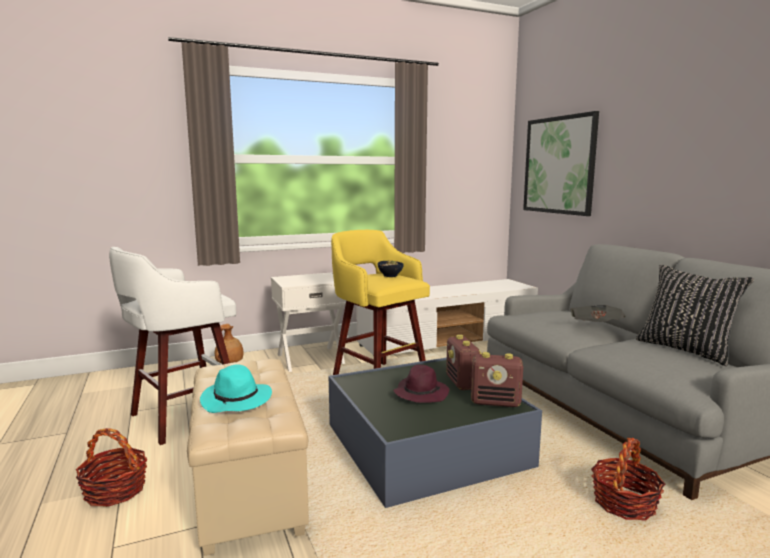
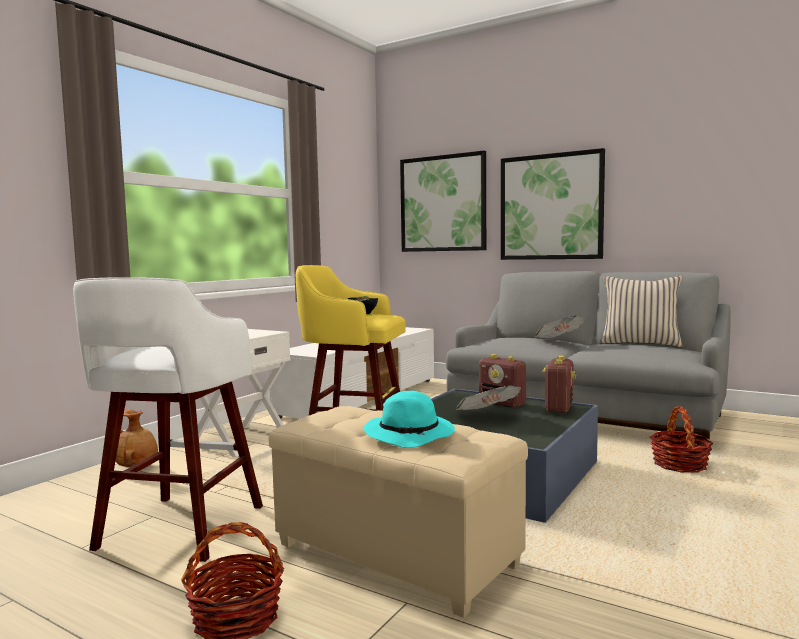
camera: 35 degrees left, 5 degrees down
(421, 393) = (487, 416): purple hat -> newspaper
(496, 402) = (558, 408): radio -> radio turned 45 degrees counterclockwise
(653, 174) = (551, 207): none -> picture
(685, 350) = (640, 343): black pillow -> beige pillow

